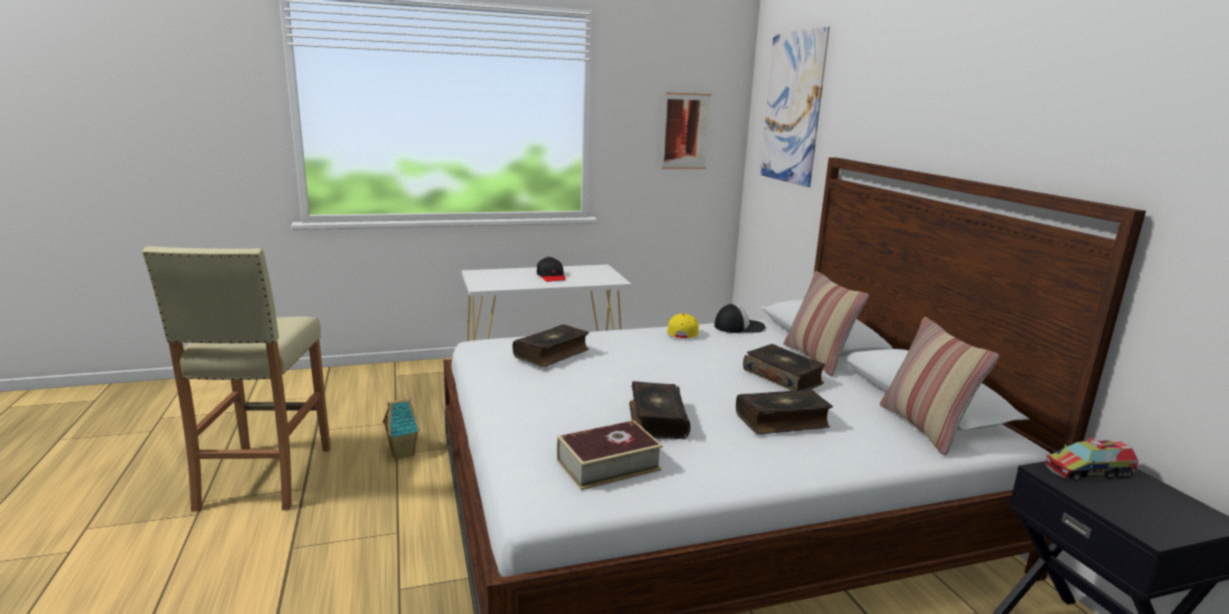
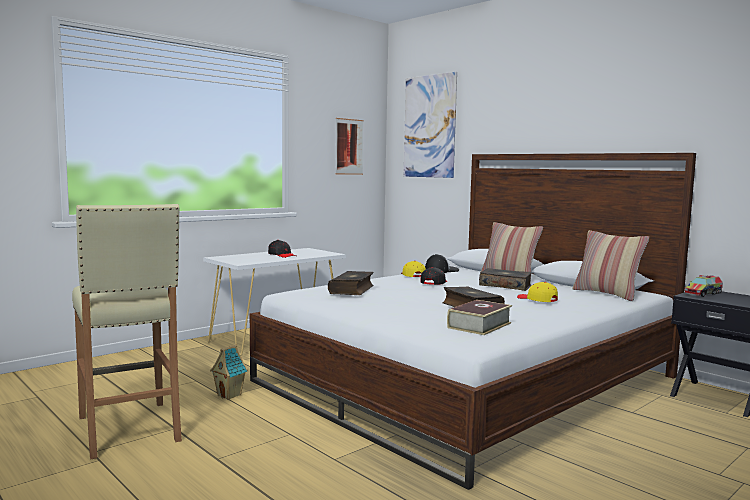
camera: 25 degrees left, 10 degrees down
(685, 354) = (434, 283): none -> black cap
(782, 421) = (537, 300): book -> yellow cap

